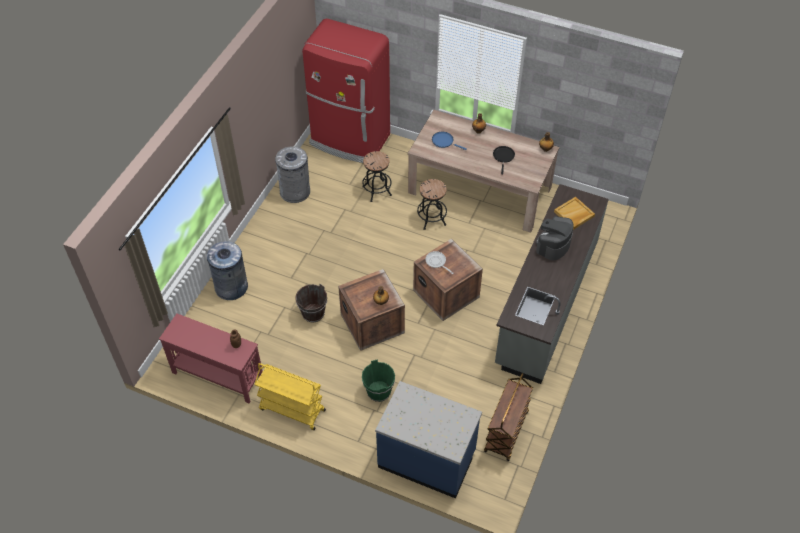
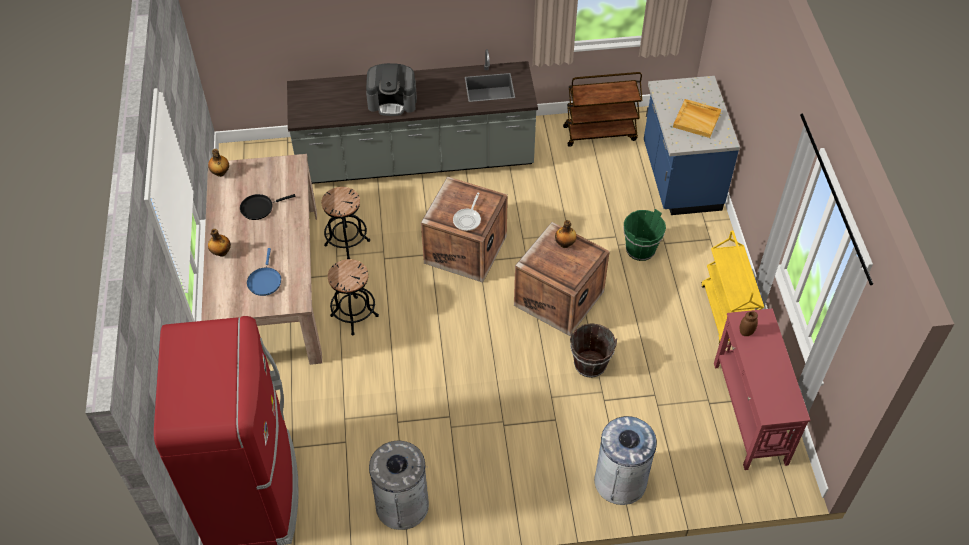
camera: 120 degrees left, 0 degrees up
(377, 191) = (339, 401): black stool -> black stool (347, 243)
(574, 214) = (332, 100): beige tray -> beige tray (697, 120)

